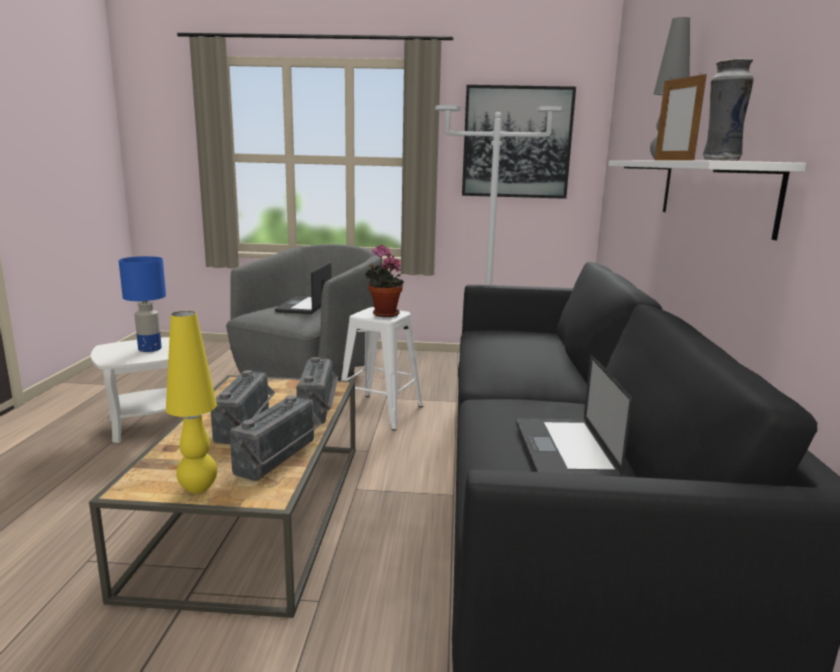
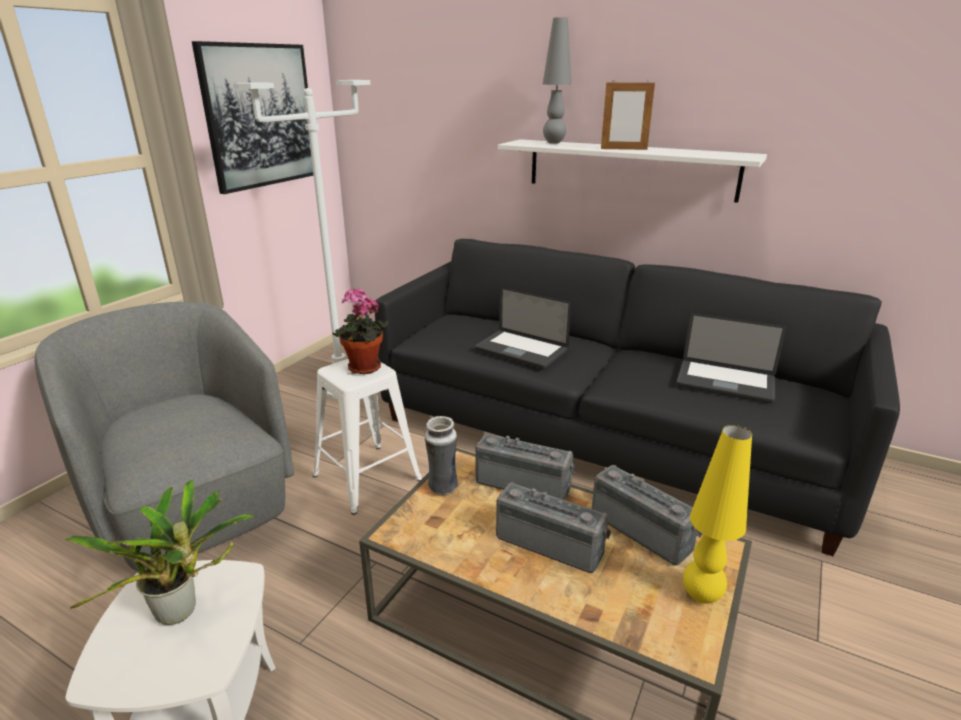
camera: 65 degrees left, 10 degrees up
(150, 349) = (183, 612): blue table lamp -> potted plant
(304, 306) = (180, 418): laptop -> laptop (521, 350)
(720, 160) = (724, 155): vase -> vase (442, 488)

